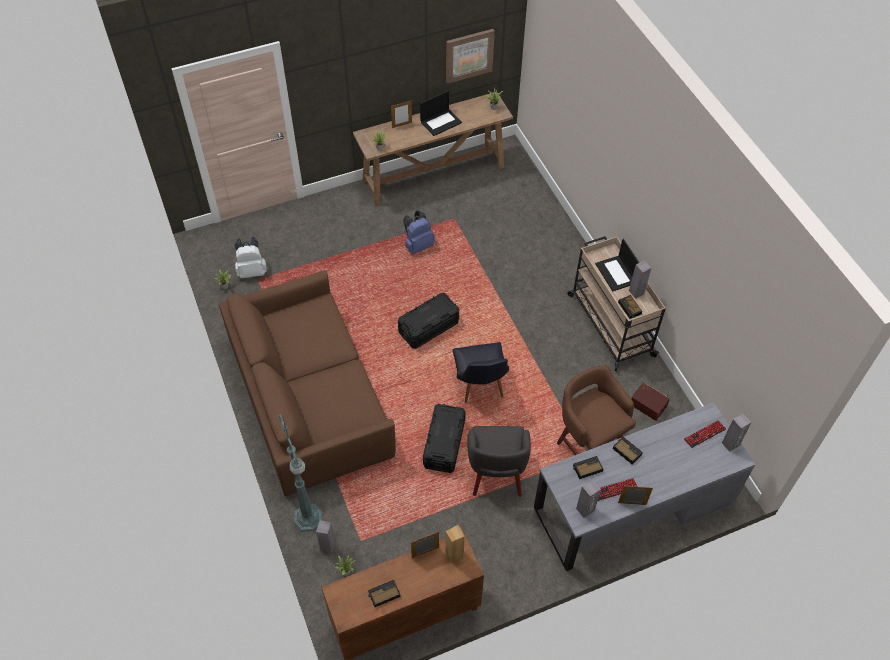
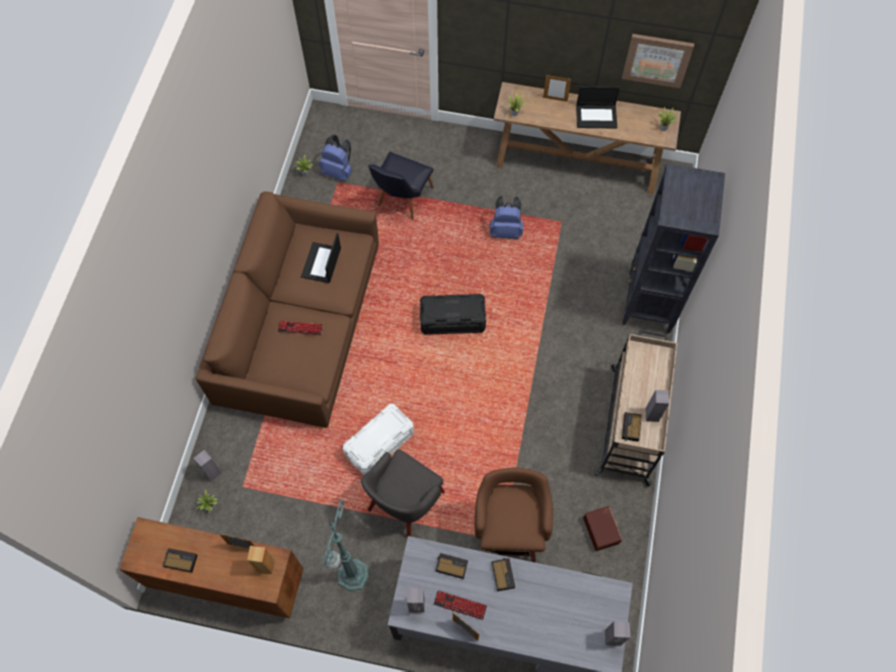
camera: 35 degrees right, 10 degrees up
(252, 271) = (339, 171): white backpack -> blue backpack
(308, 519) = (215, 438): green floor lamp -> green floor lamp (352, 576)
(444, 444) = (379, 444): black storage box -> white storage box
(480, 387) = (454, 409): black chair -> black chair (401, 201)
(558, 239) = (648, 303): none -> black bookcase
(616, 273) = (648, 382): laptop -> laptop (321, 263)
(704, 434) = (595, 610): keyboard -> keyboard (300, 328)

